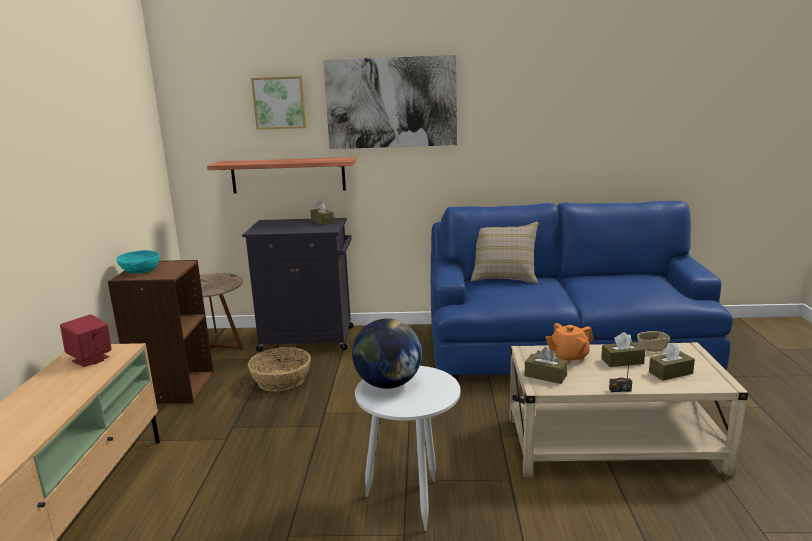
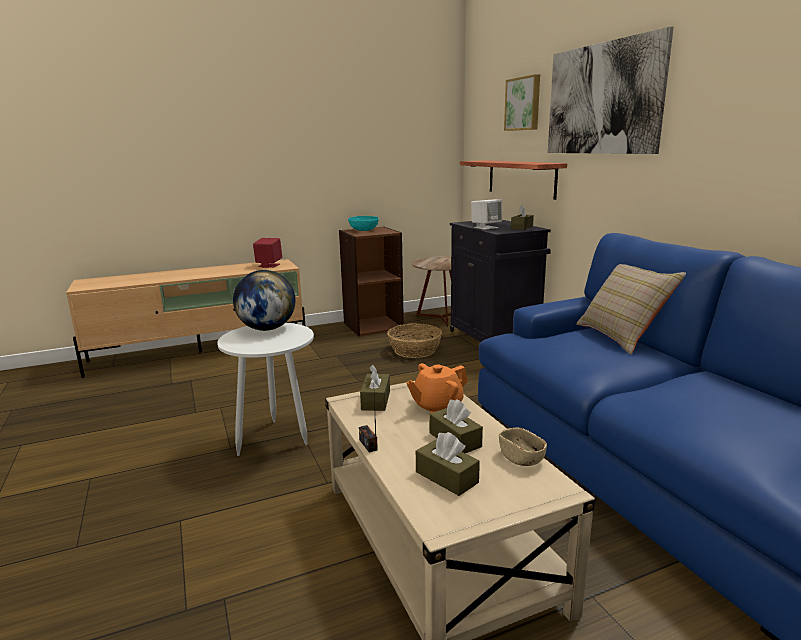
camera: 65 degrees right, 0 degrees up
(300, 229) = (486, 227): none -> white speaker
(568, 357) = (437, 406): orange teapot -> orange teapot turned 75 degrees counterclockwise

